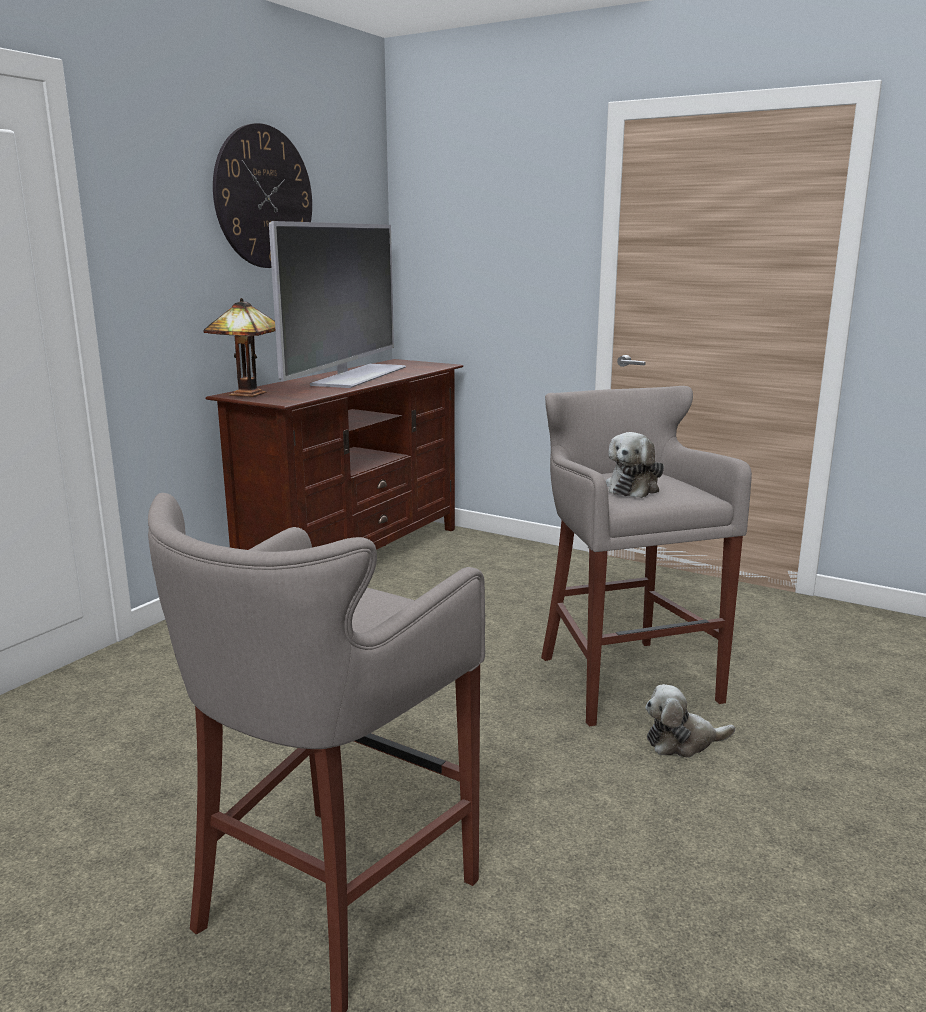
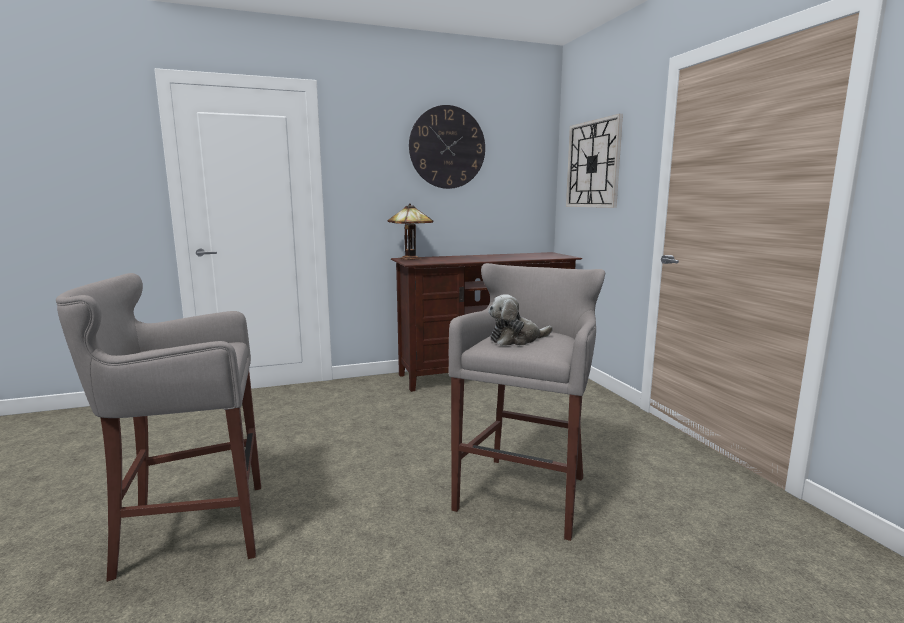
camera: 40 degrees right, 5 degrees down
(357, 376) = (496, 257): television -> none
(472, 230) = (593, 164): none -> wall clock
(682, 742) = (492, 549): plush toy -> none

